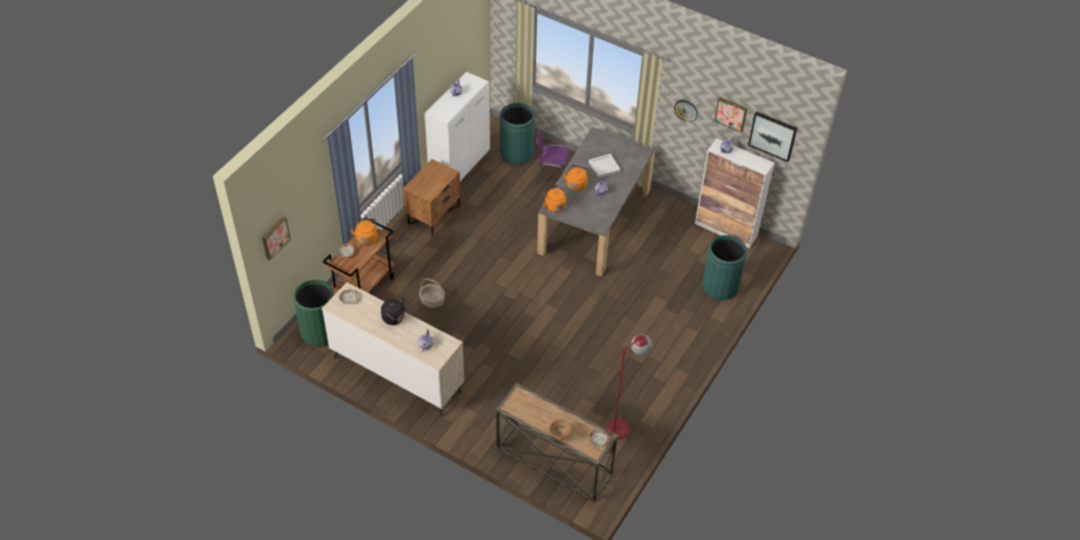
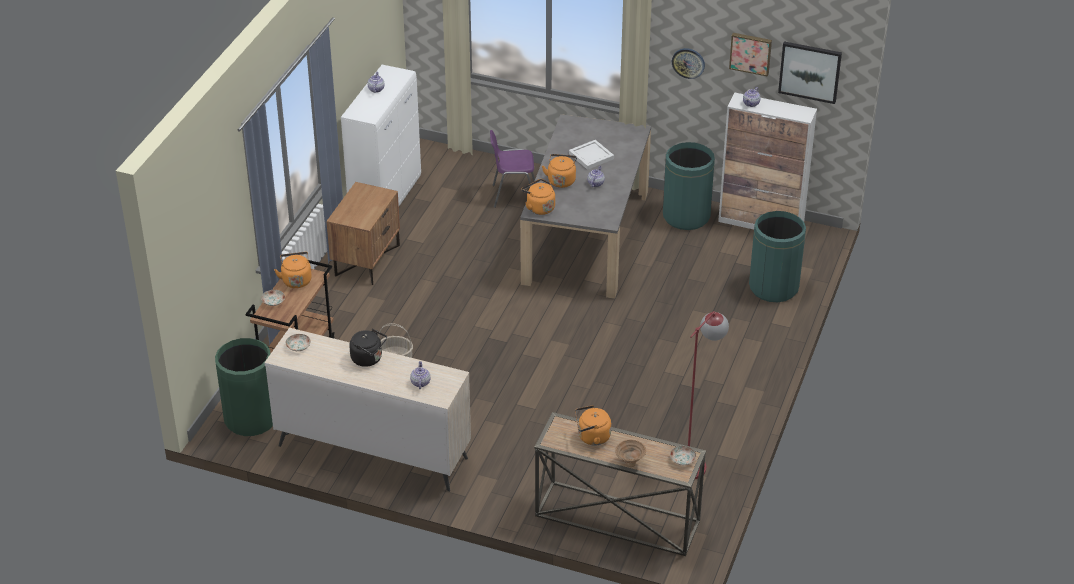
camera: 10 degrees left, 10 degrees down
(274, 237) = (188, 272): picture -> none
(516, 153) = (458, 175): green trash can -> green trash can (686, 216)
(538, 409) = (592, 437): none -> orange kettle

